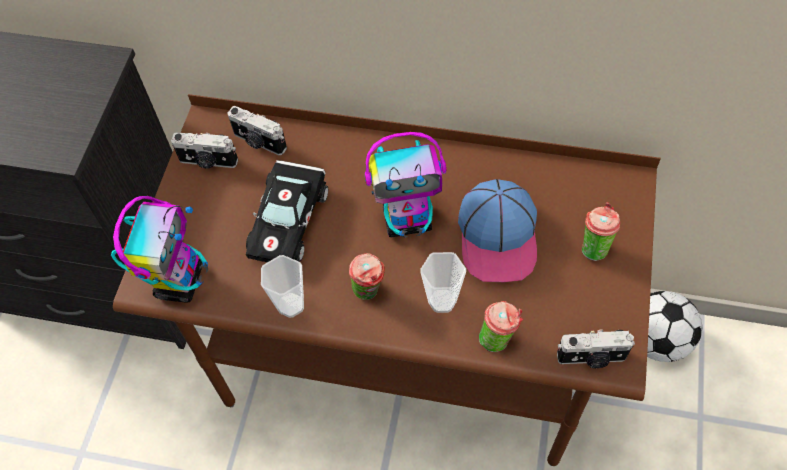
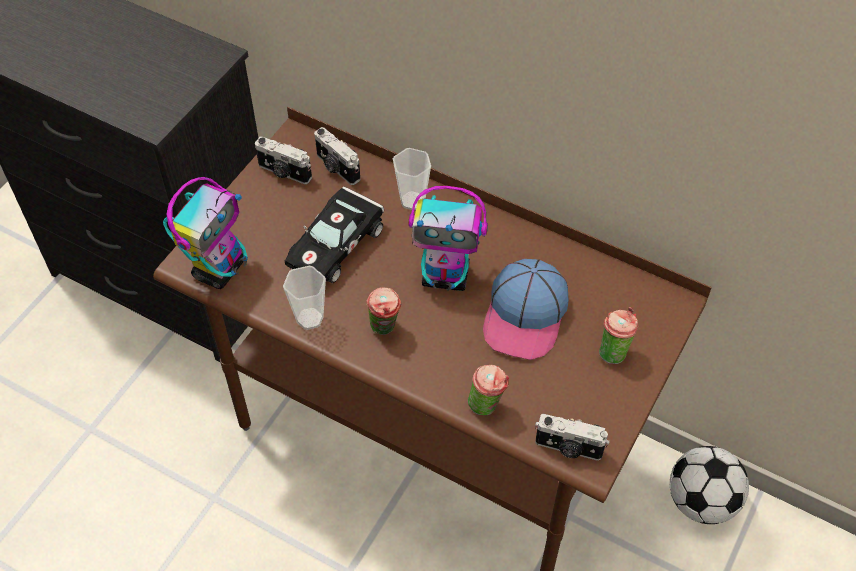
camera: 15 degrees right, 5 degrees down
(442, 301) = (449, 356): cup -> cup (412, 201)

